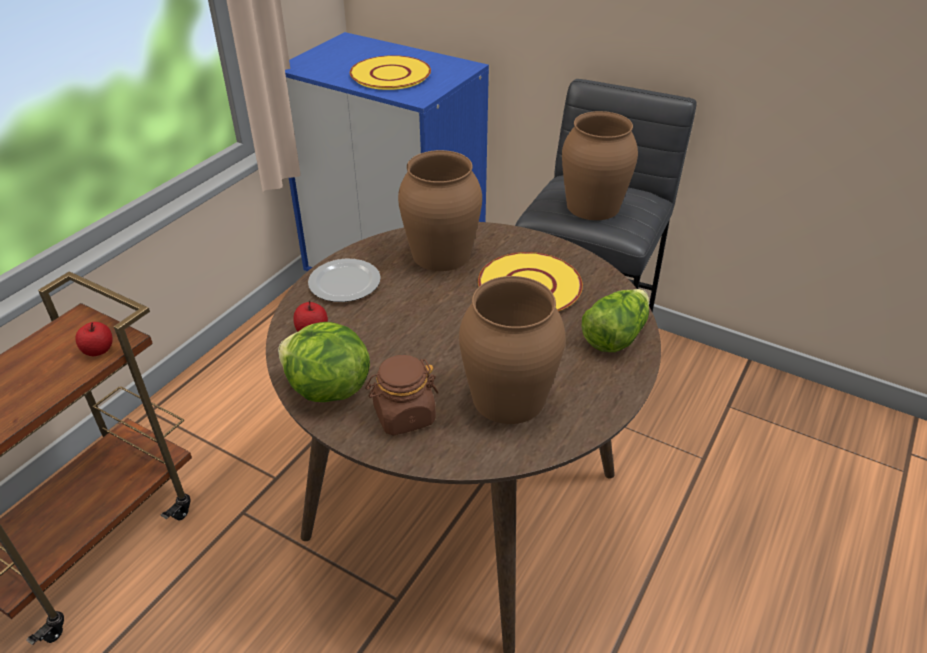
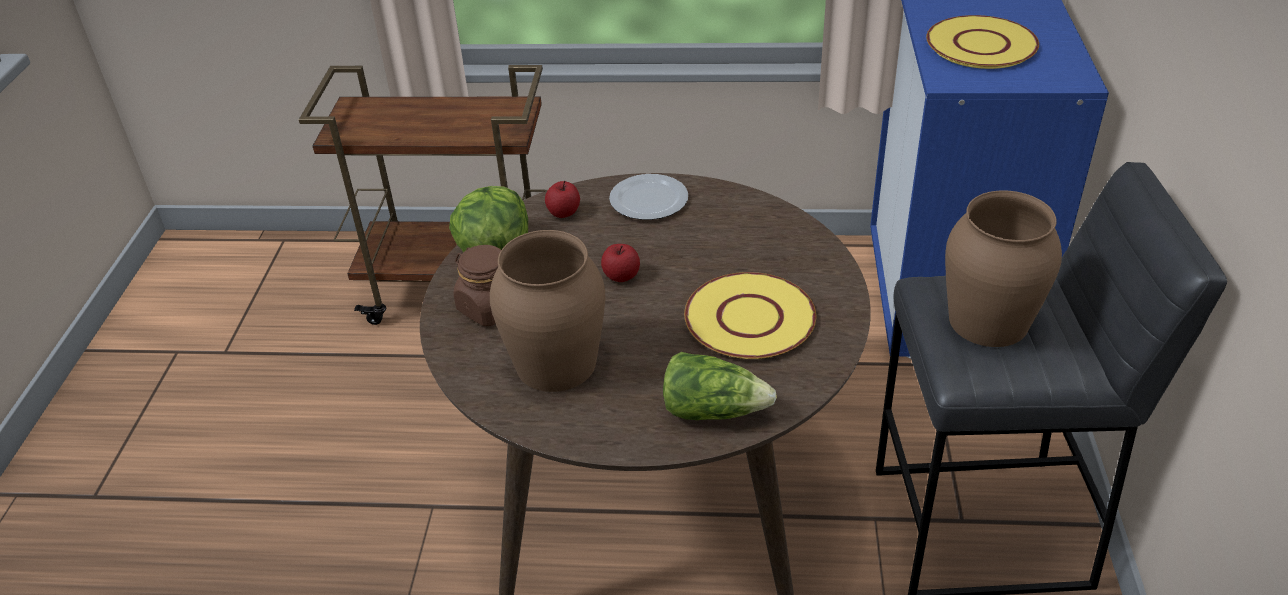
camera: 65 degrees right, 0 degrees up
(99, 350) = (492, 133): apple -> apple (621, 276)
(441, 253) = (752, 238): brown vase -> none

